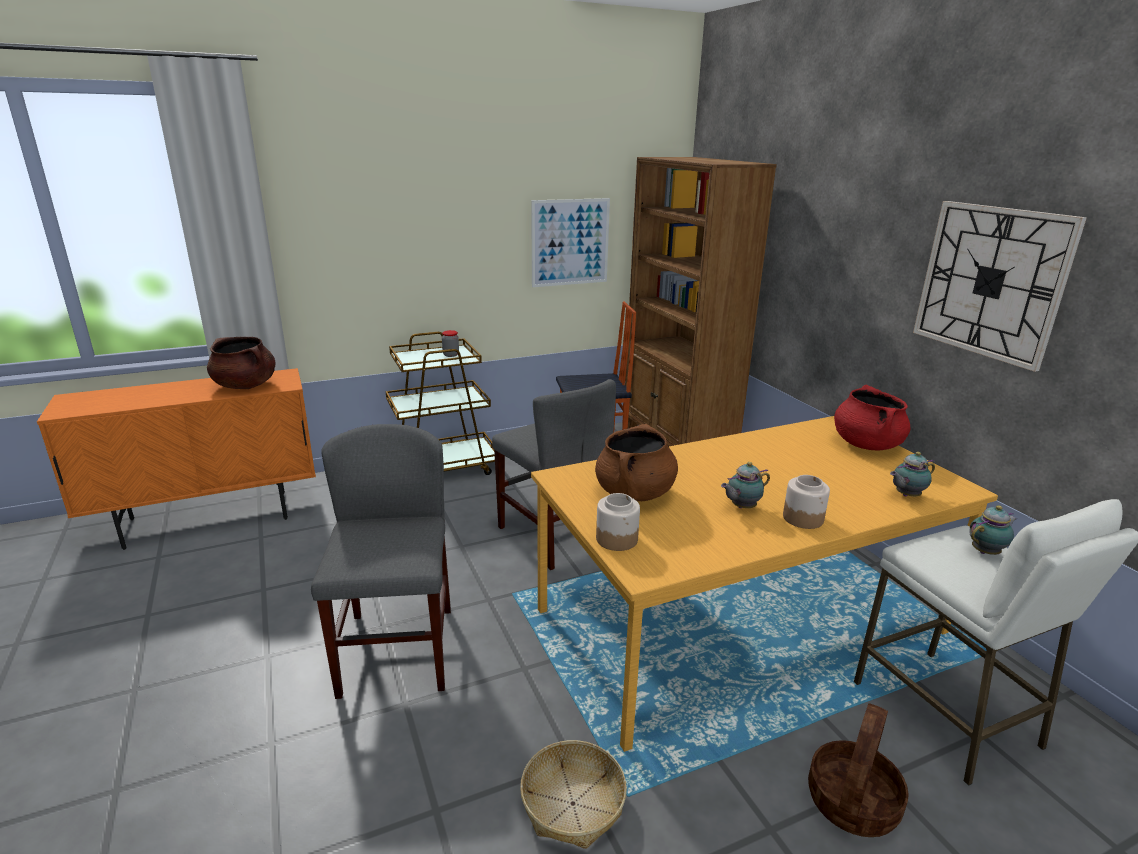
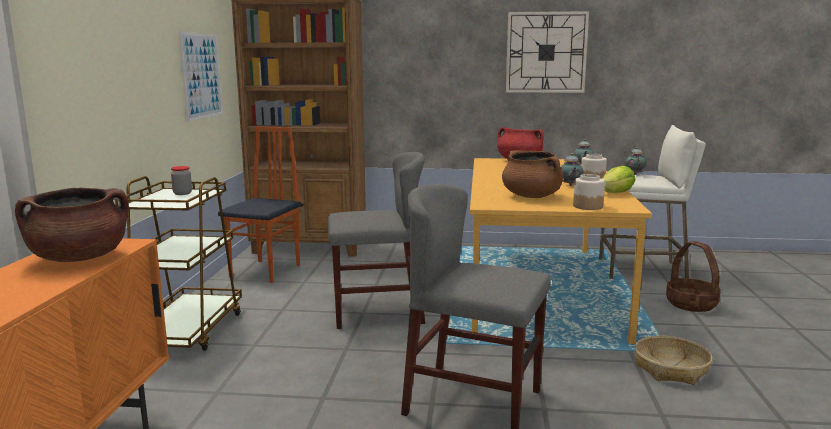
camera: 60 degrees left, 10 degrees down
(734, 550) = (617, 193): none -> lettuce

